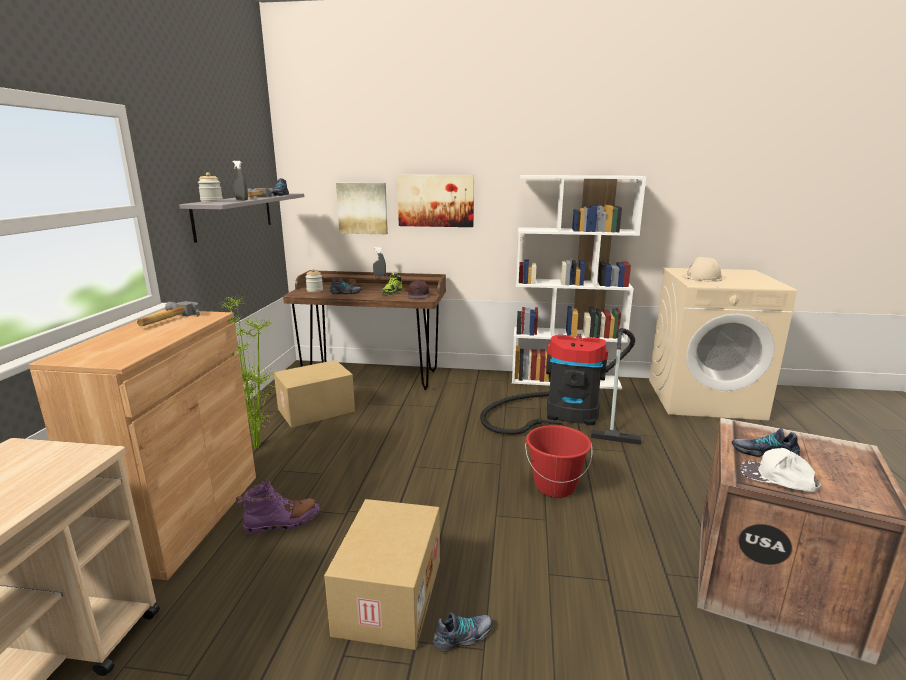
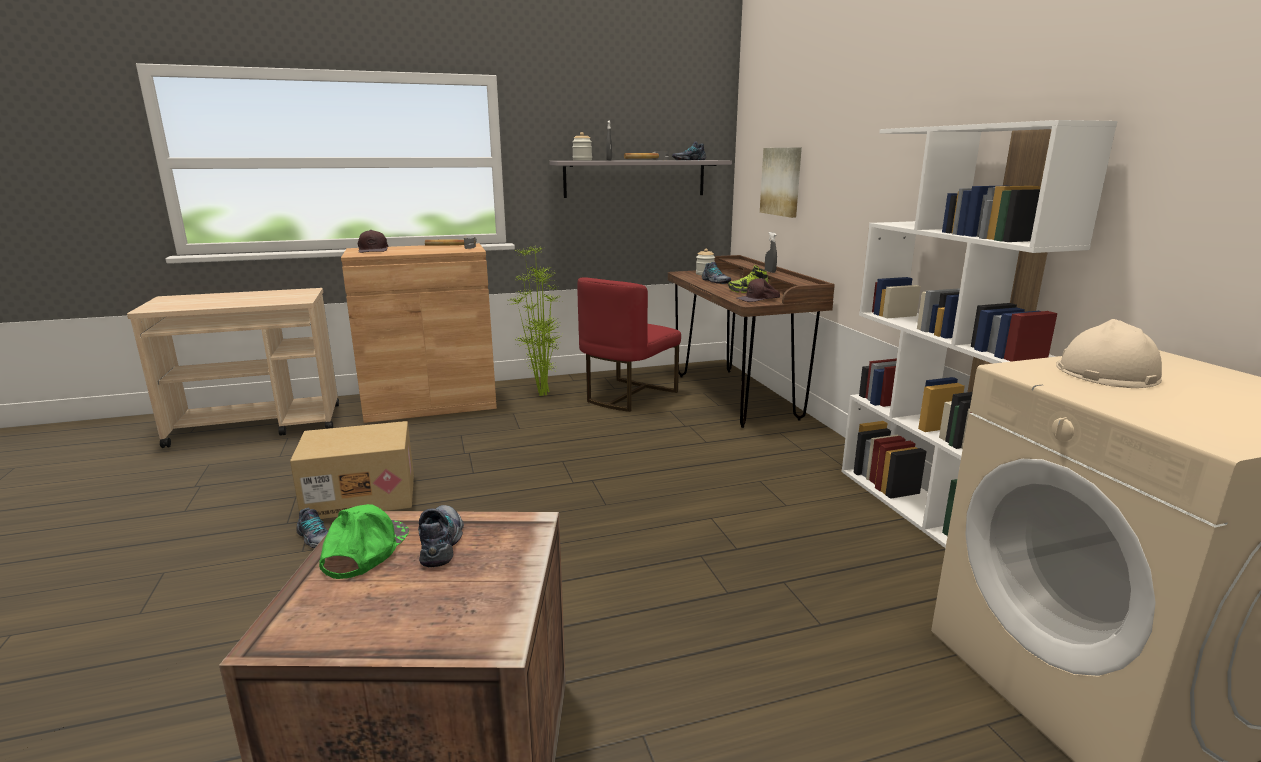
camera: 65 degrees right, 0 degrees up
(100, 350) = (374, 250): none -> brown cap
(282, 522) = (440, 434): purple boot -> none
(316, 411) = (627, 395): cardboard box -> red chair
(436, 200) = (839, 173): picture -> none
(555, 486) = (581, 547): red bucket -> none
(565, 414) = (792, 527): vacuum cleaner -> none
(778, 478) = (364, 549): white cap -> green cap

